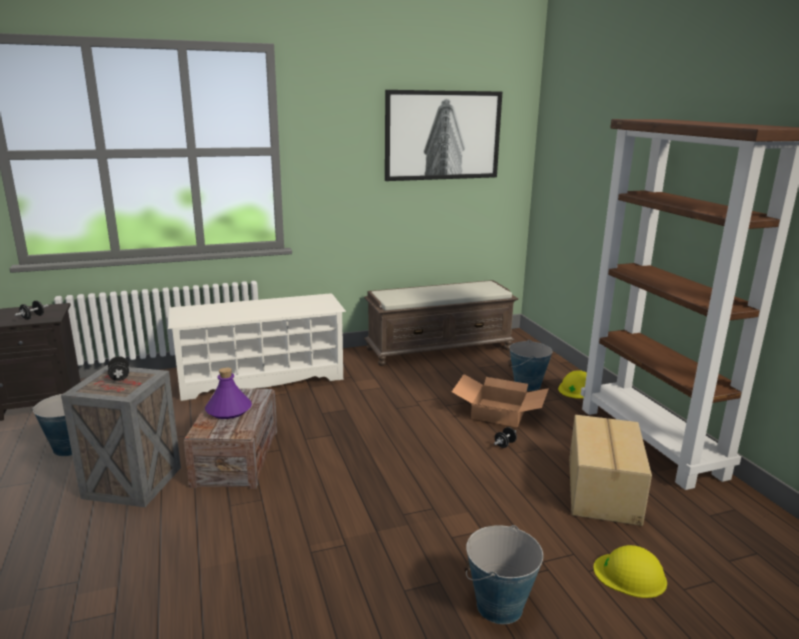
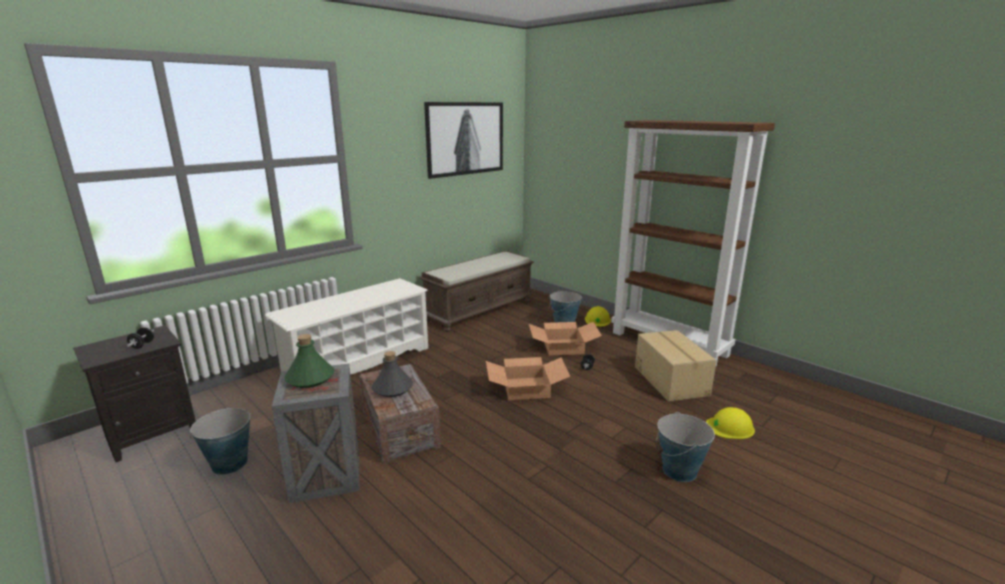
camera: 25 degrees left, 0 degrees up
(119, 377) = (309, 378): black dumbbell -> green bottle
(228, 410) = (392, 388): purple bottle -> grey bottle
(405, 450) = (525, 388): none -> cardboard box

